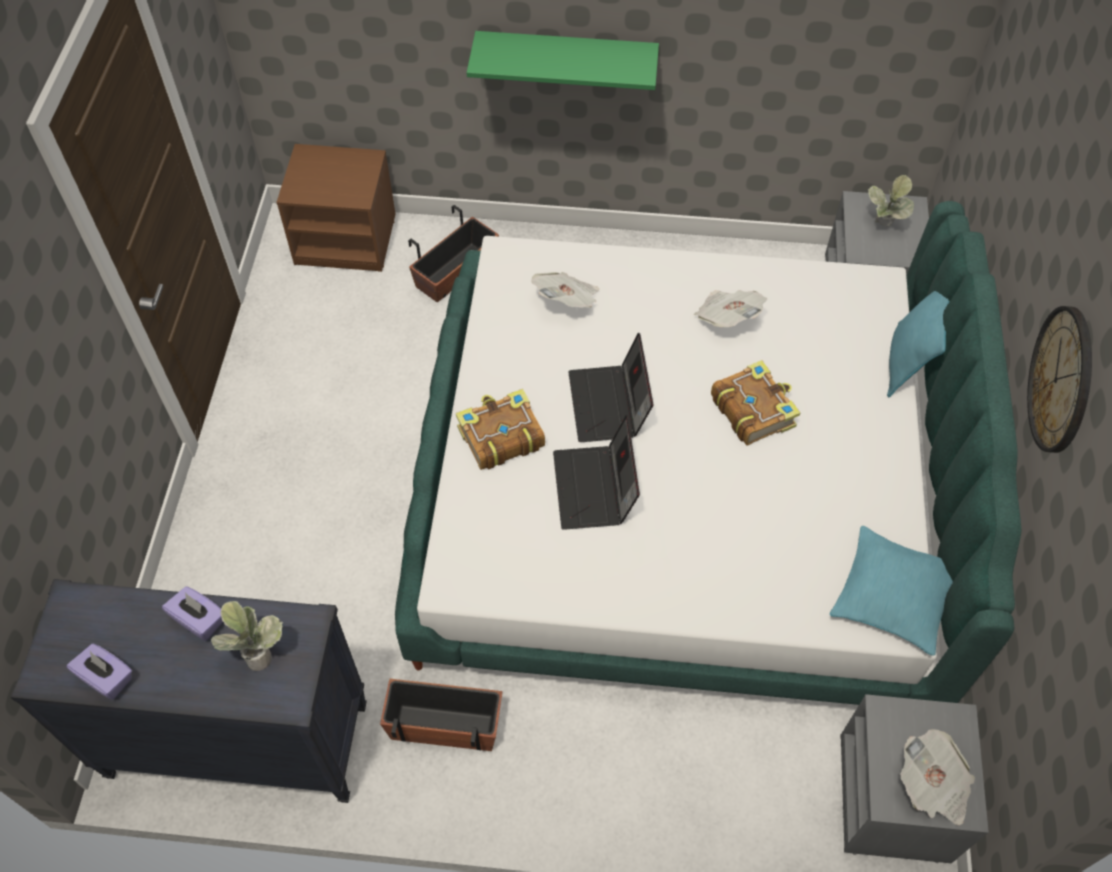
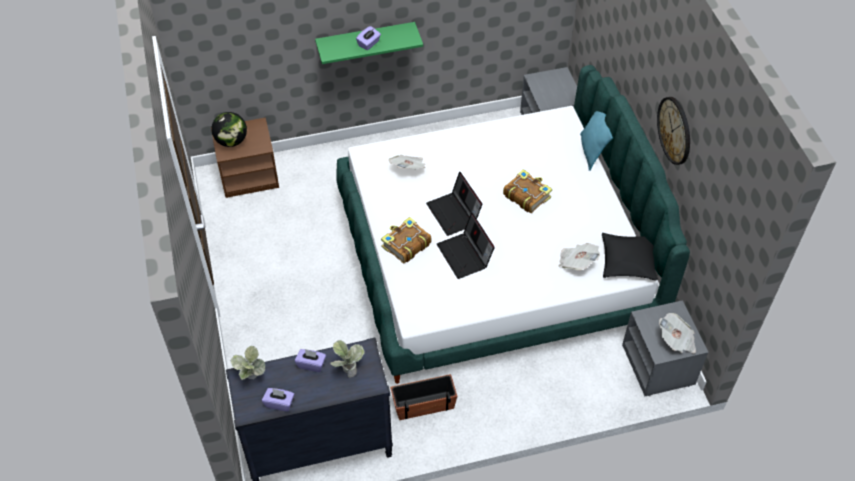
camera: 20 degrees left, 5 degrees down
(315, 175) = (231, 141): none -> globe
(455, 272) = (321, 176): planter -> none
(561, 61) = (369, 44): none -> purple tissue box
(727, 317) = (494, 154): newspaper -> newspaper (576, 262)
(882, 226) = (551, 88): potted plant -> potted plant (251, 378)
(892, 596) = (627, 261): turquoise pillow -> black pillow

